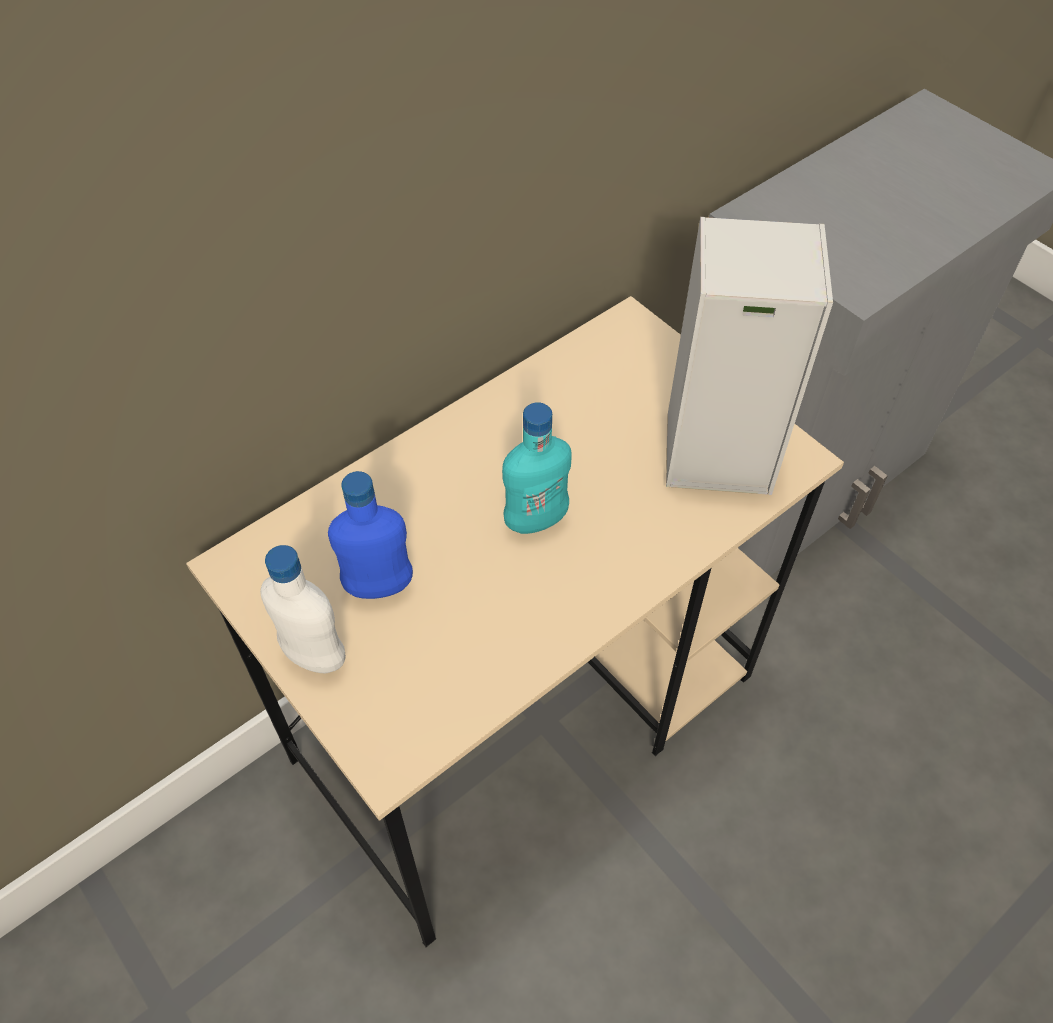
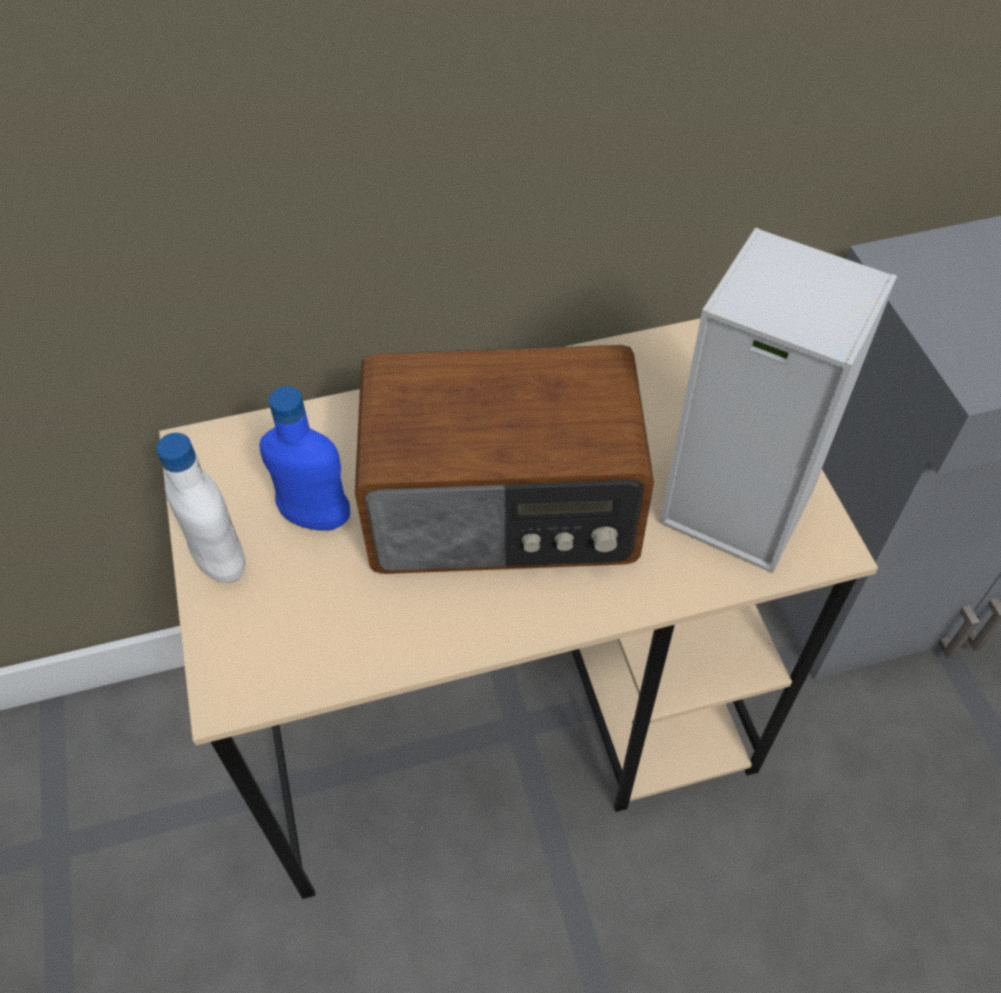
camera: 25 degrees right, 0 degrees up
(536, 520) = (504, 509): turquoise bottle -> radio

